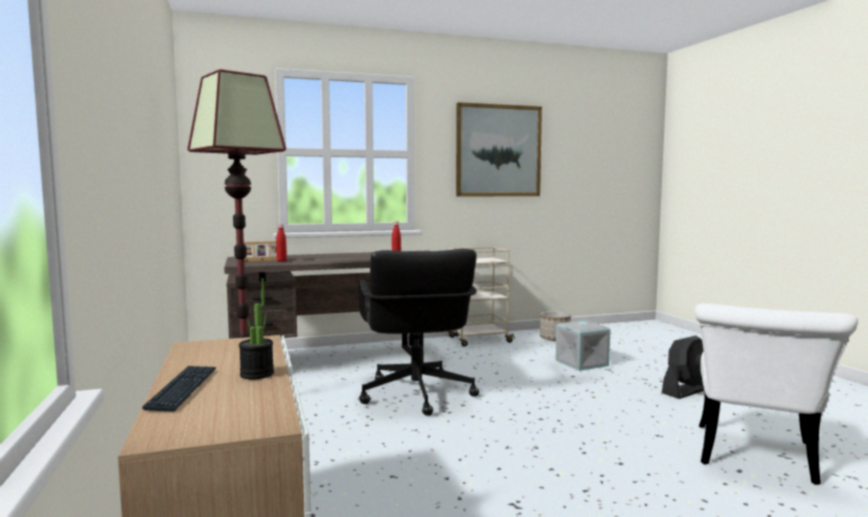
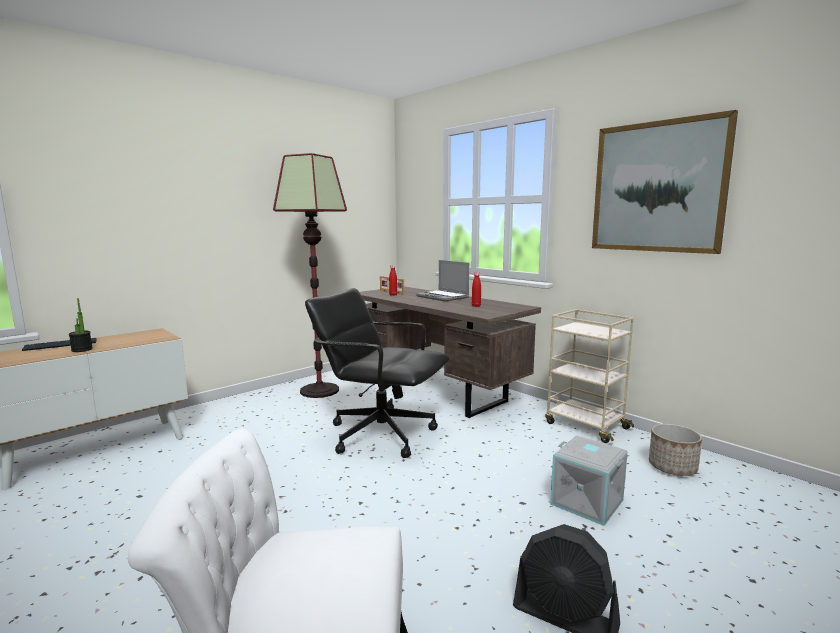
camera: 65 degrees right, 5 degrees up
(332, 256) = (443, 297): none -> laptop
(416, 395) = (380, 433): black office chair -> black office chair turned 60 degrees clockwise

